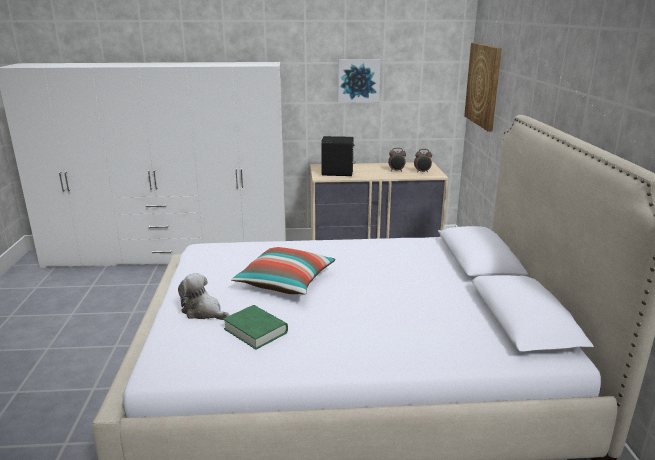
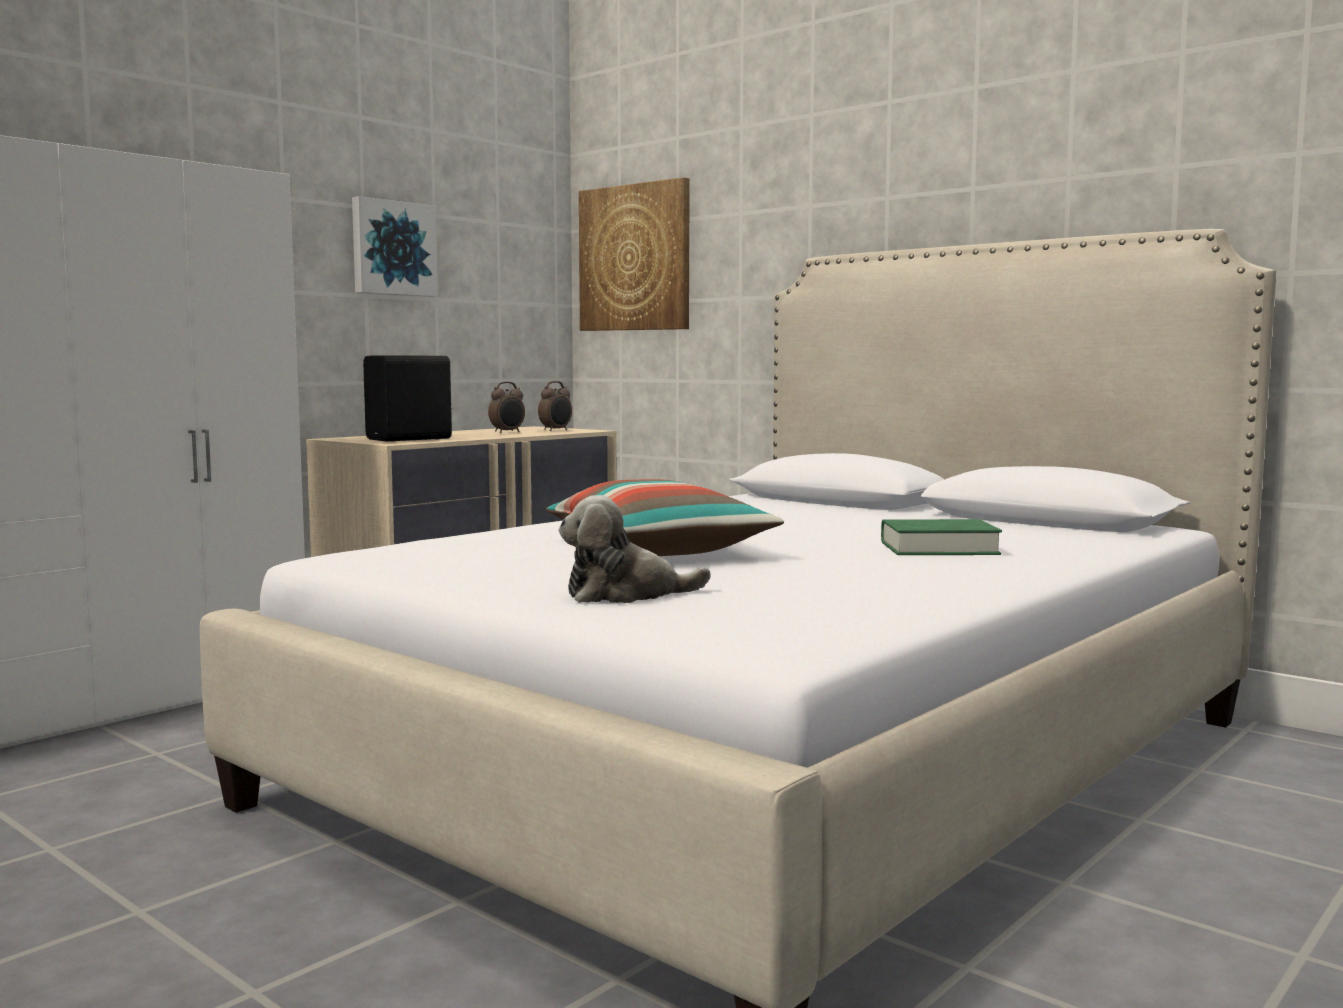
camera: 45 degrees left, 15 degrees down
(255, 331) = (788, 587): green book -> green book (939, 548)

